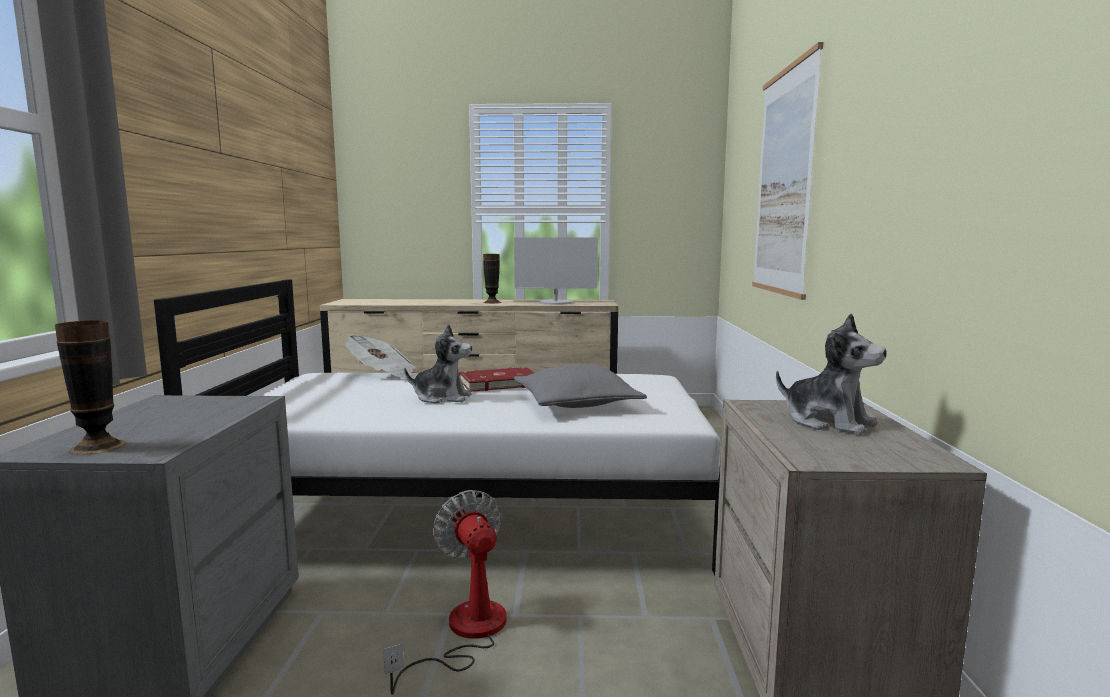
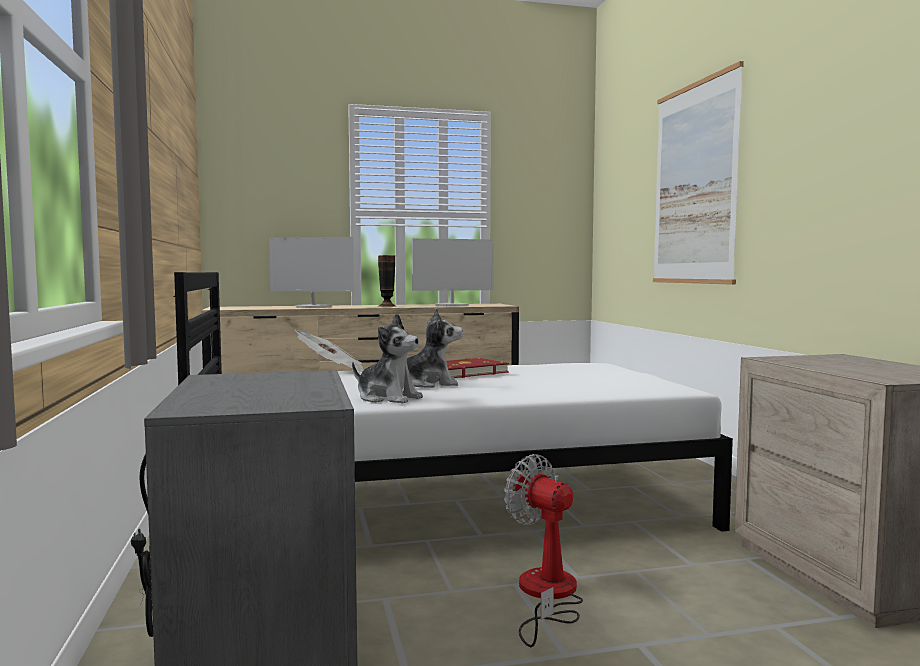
camera: 15 degrees left, 5 degrees down
(98, 447) = (248, 403): vase -> none
(423, 302) = (313, 307): none -> monitor
(576, 403) = (563, 382): grey pillow -> none
(828, 422) = (851, 363): plush toy -> plush toy (388, 398)

